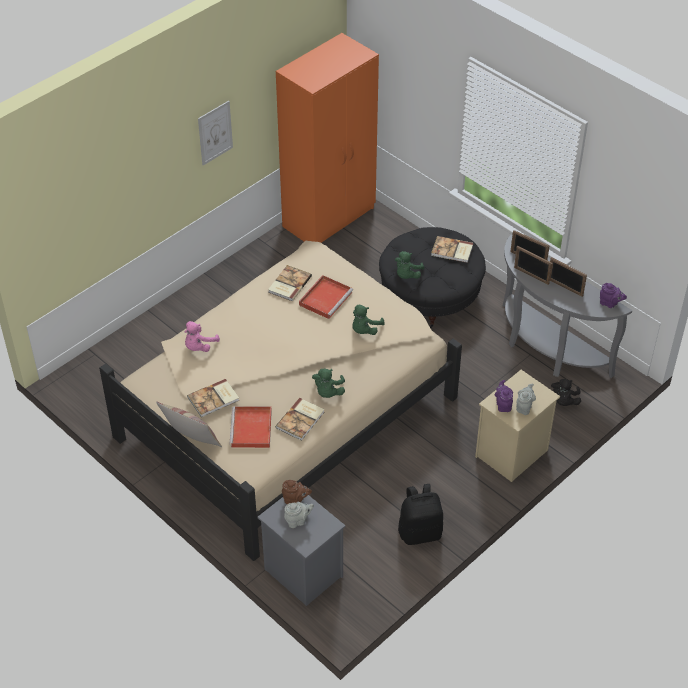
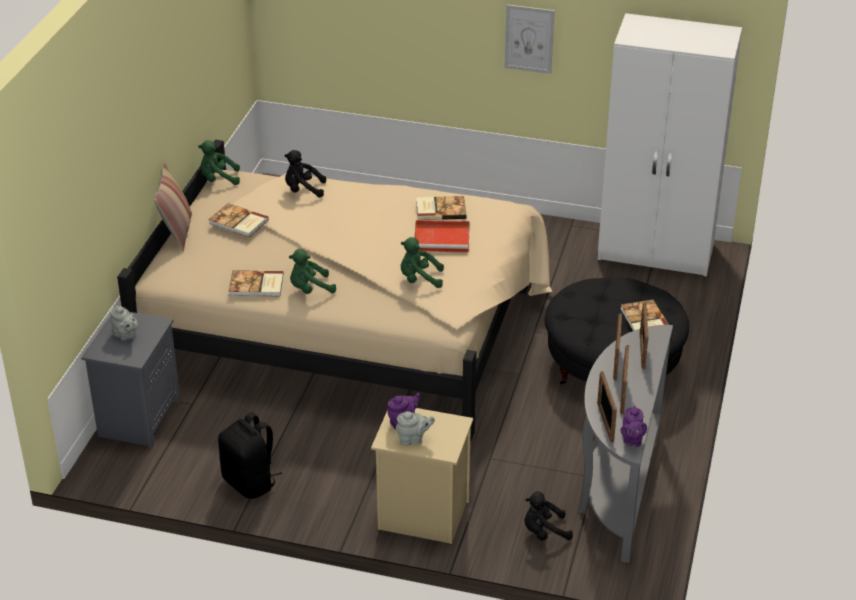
camera: 60 degrees right, 10 degrees down
(199, 346) = (303, 190): pink plush toy -> black plush toy
(251, 429) = (219, 260): red tray -> none
(295, 500) = (152, 324): brown teapot -> none
(330, 217) = (657, 253): orange wardrobe -> white wardrobe
(407, 275) = (571, 303): green plush toy -> green plush toy (218, 179)
(586, 307) = (605, 422): none -> picture frame

